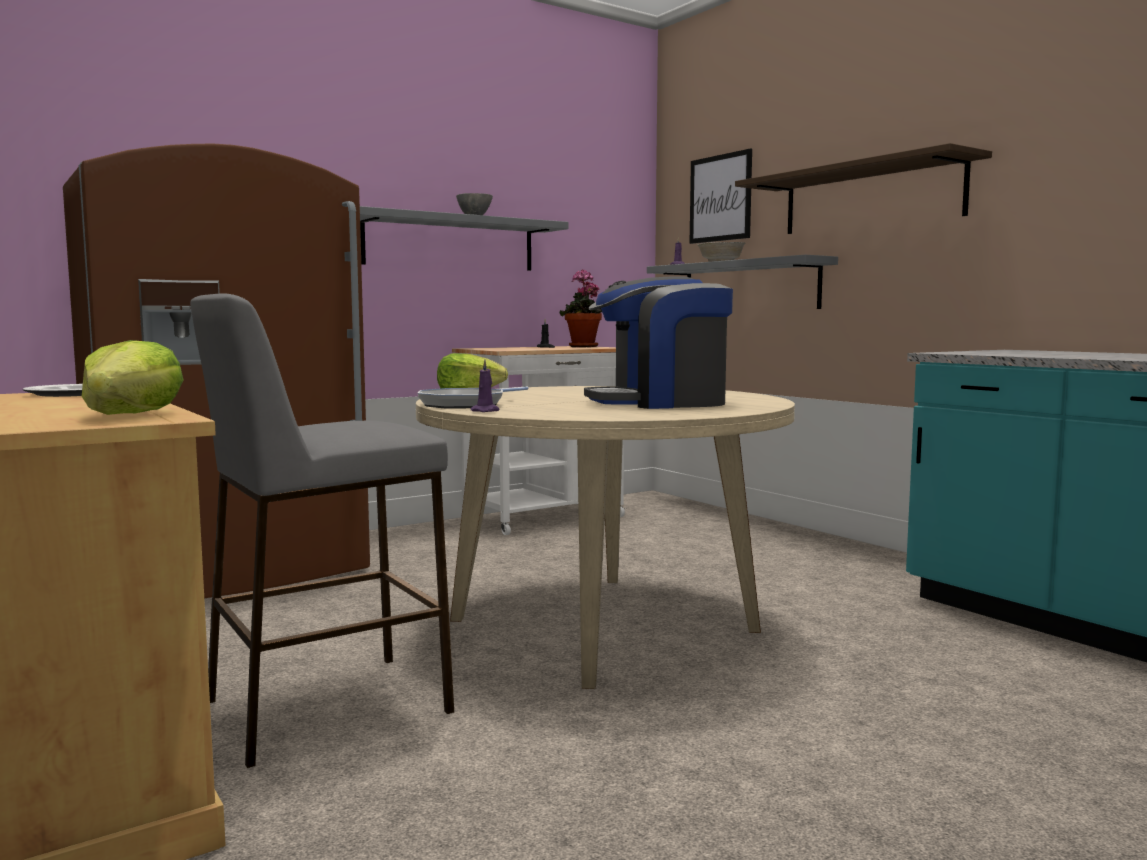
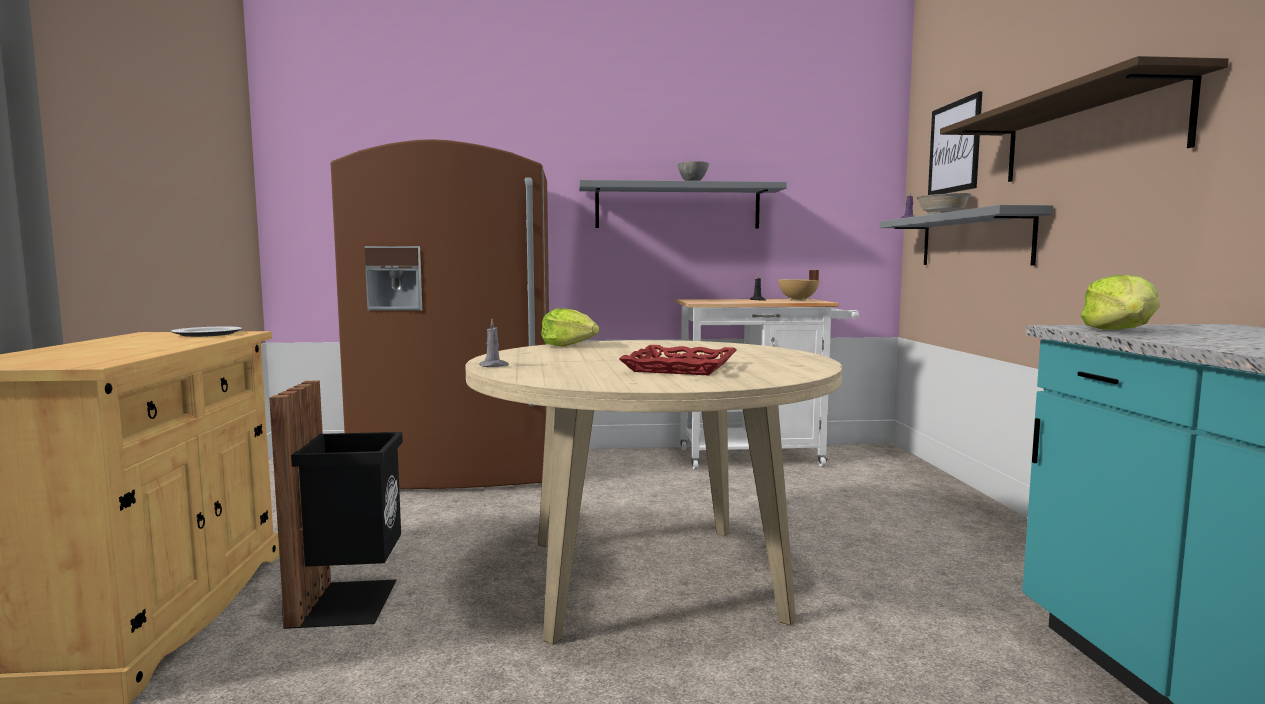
camera: 30 degrees right, 0 degrees up
(131, 415) = (100, 358): lettuce -> lettuce (1120, 330)
(326, 707) = (350, 601): grey stool -> black trash can
(466, 404) = (516, 356): frying pan -> none
(486, 411) = (494, 366): purple candle -> grey candle
(583, 347) = (797, 300): potted plant -> beige cooking pot
(660, 403) = (681, 367): coffee machine -> red tray

